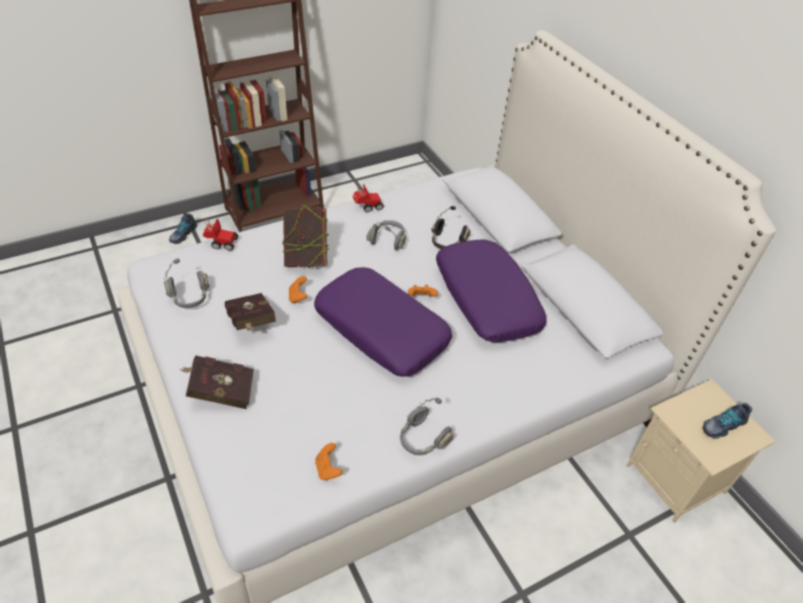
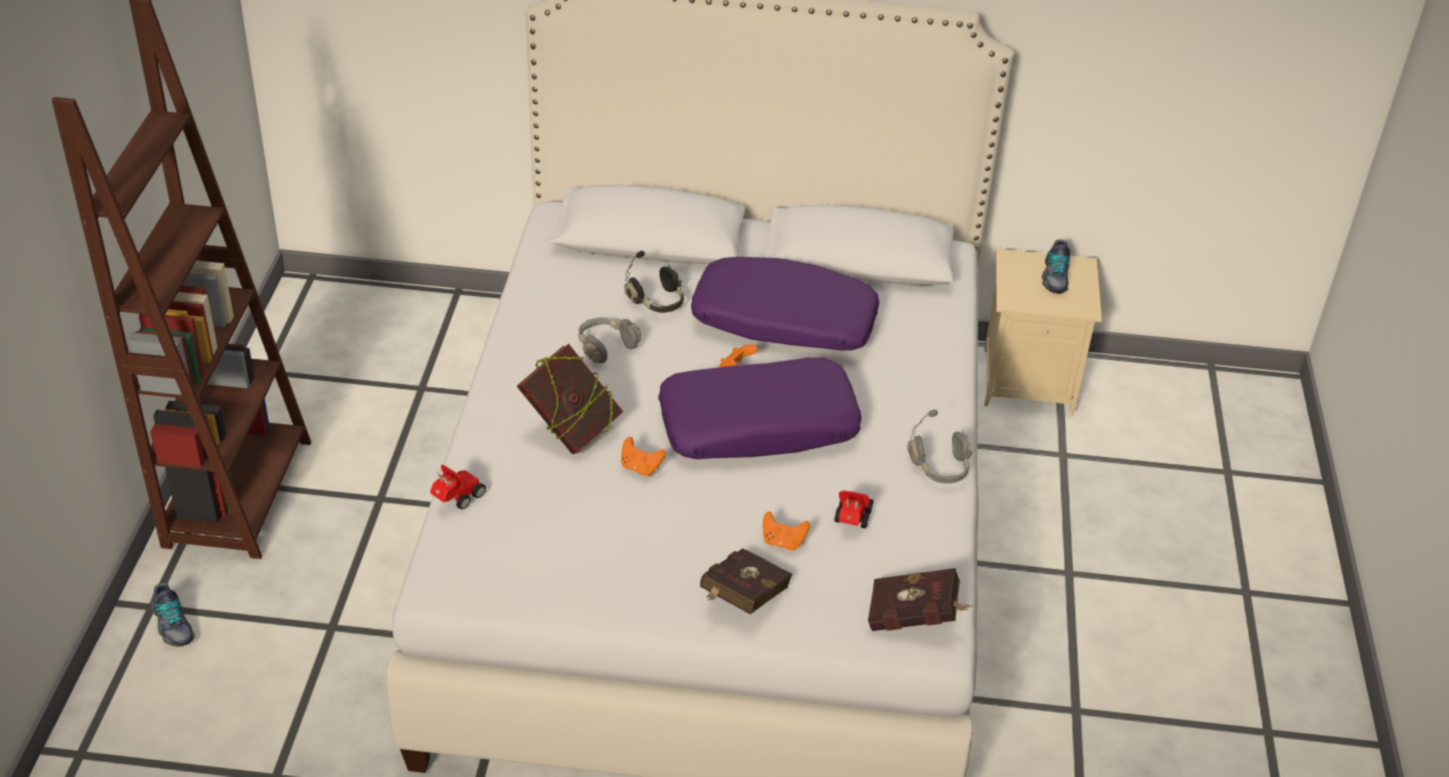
camera: 55 degrees left, 5 degrees down
(189, 297) = (545, 566): grey headphones -> none
(251, 324) = (652, 527): red book -> red book (915, 618)
(328, 469) = (925, 556): orange game controller -> orange game controller (783, 542)
(367, 206) = (519, 334): toy car -> toy car (851, 521)

